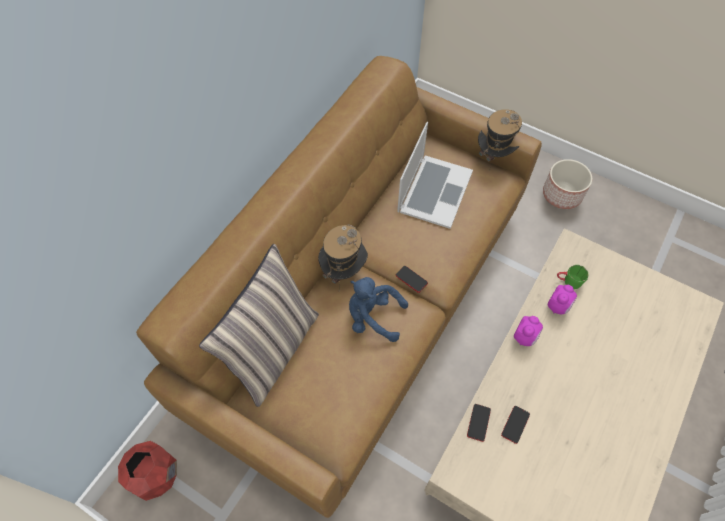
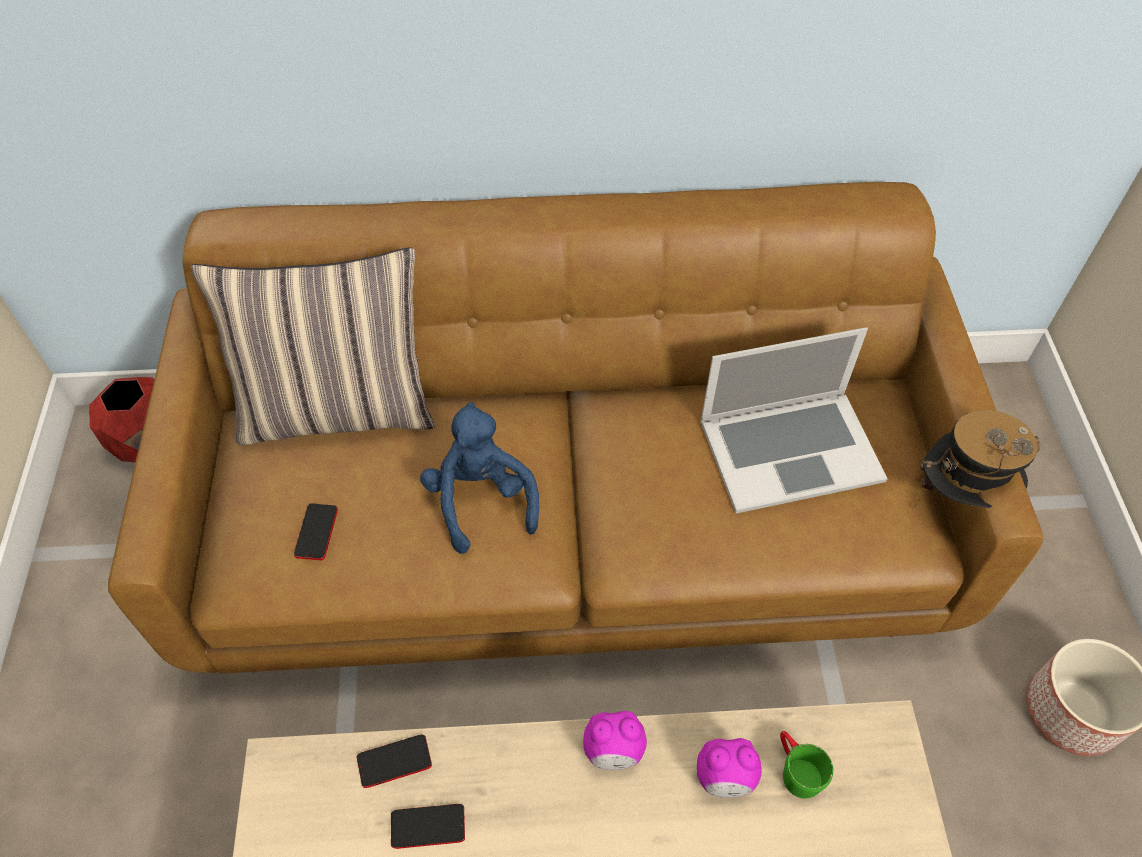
camera: 55 degrees right, 5 degrees down
(343, 270) = (533, 415): hat -> none
(411, 279) = (591, 513): phone -> phone (316, 532)

